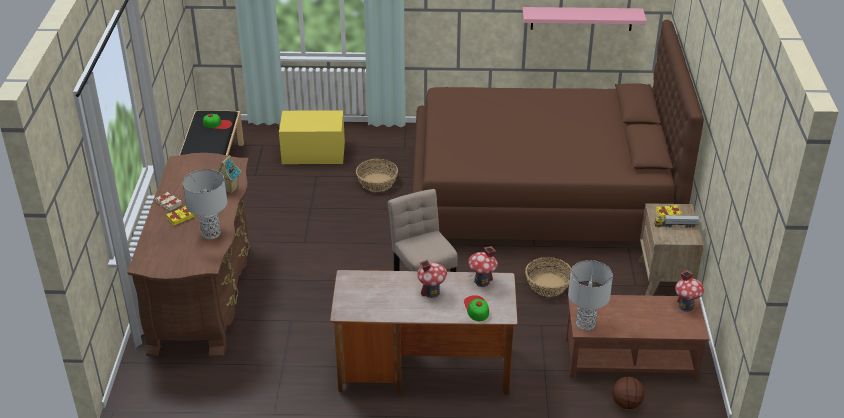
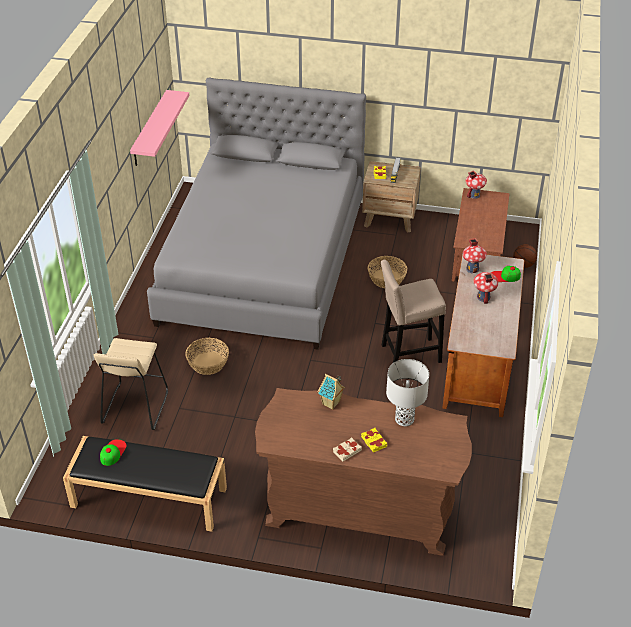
camera: 80 degrees left, 5 degrees up
(313, 153) = (135, 407): yellow storage box -> beige stool
(541, 195) = (264, 262): brown bed -> grey bed
(585, 324) = (489, 244): white table lamp -> none

